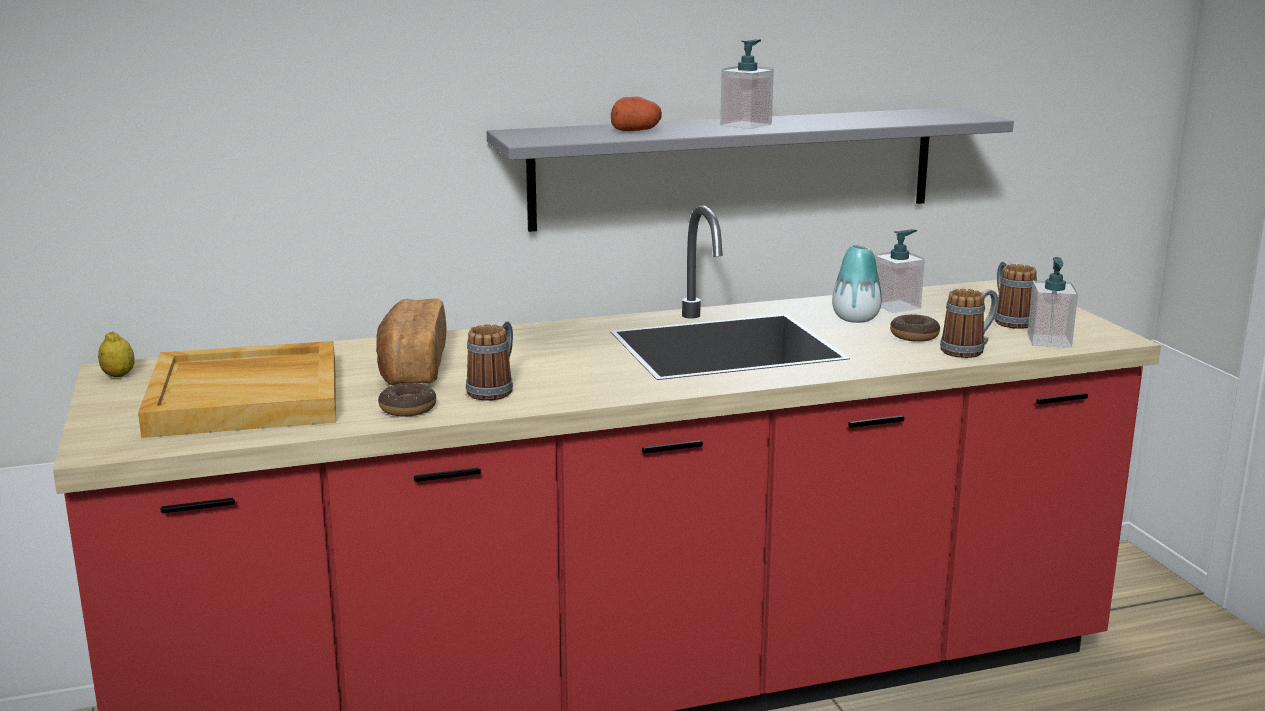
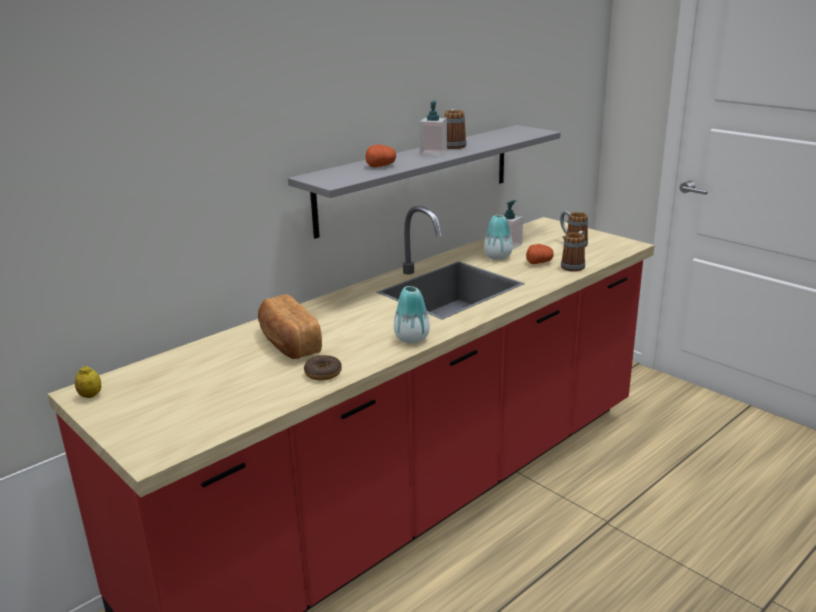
camera: 25 degrees left, 5 degrees up
(247, 396) = (206, 390): beige tray -> none
(495, 389) = (359, 347): mug -> mug (453, 145)
(579, 394) = (412, 339): none -> vase
(914, 336) = (539, 262): donut -> potato
(1049, 341) = (604, 252): soap dispenser -> none

